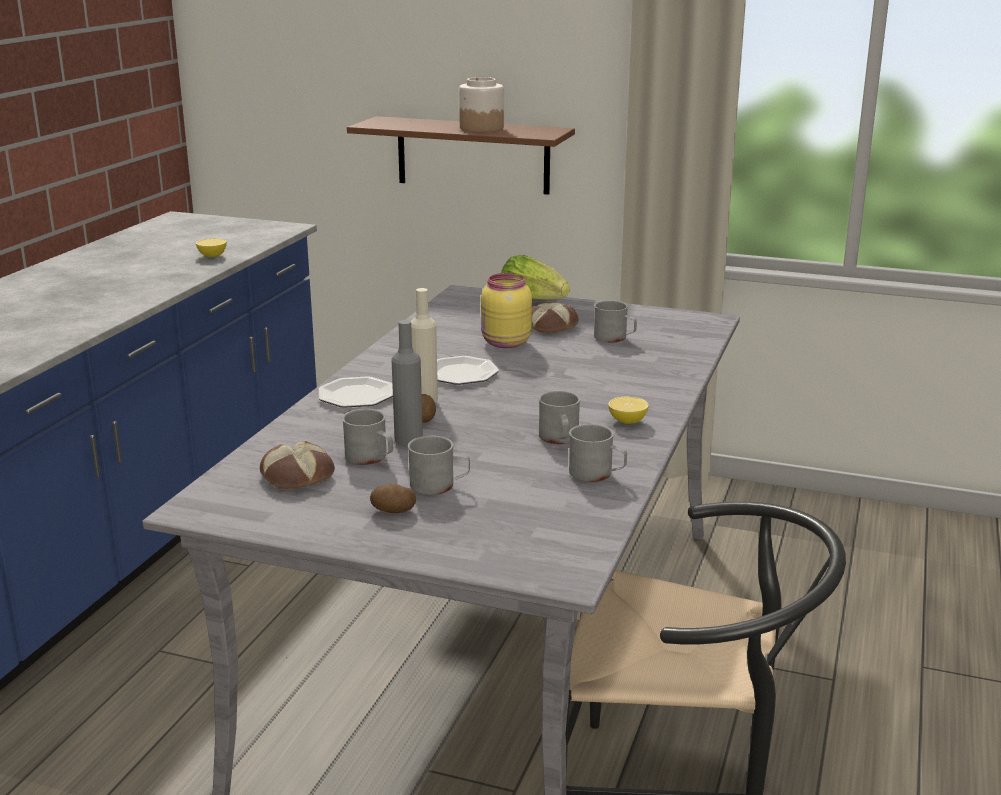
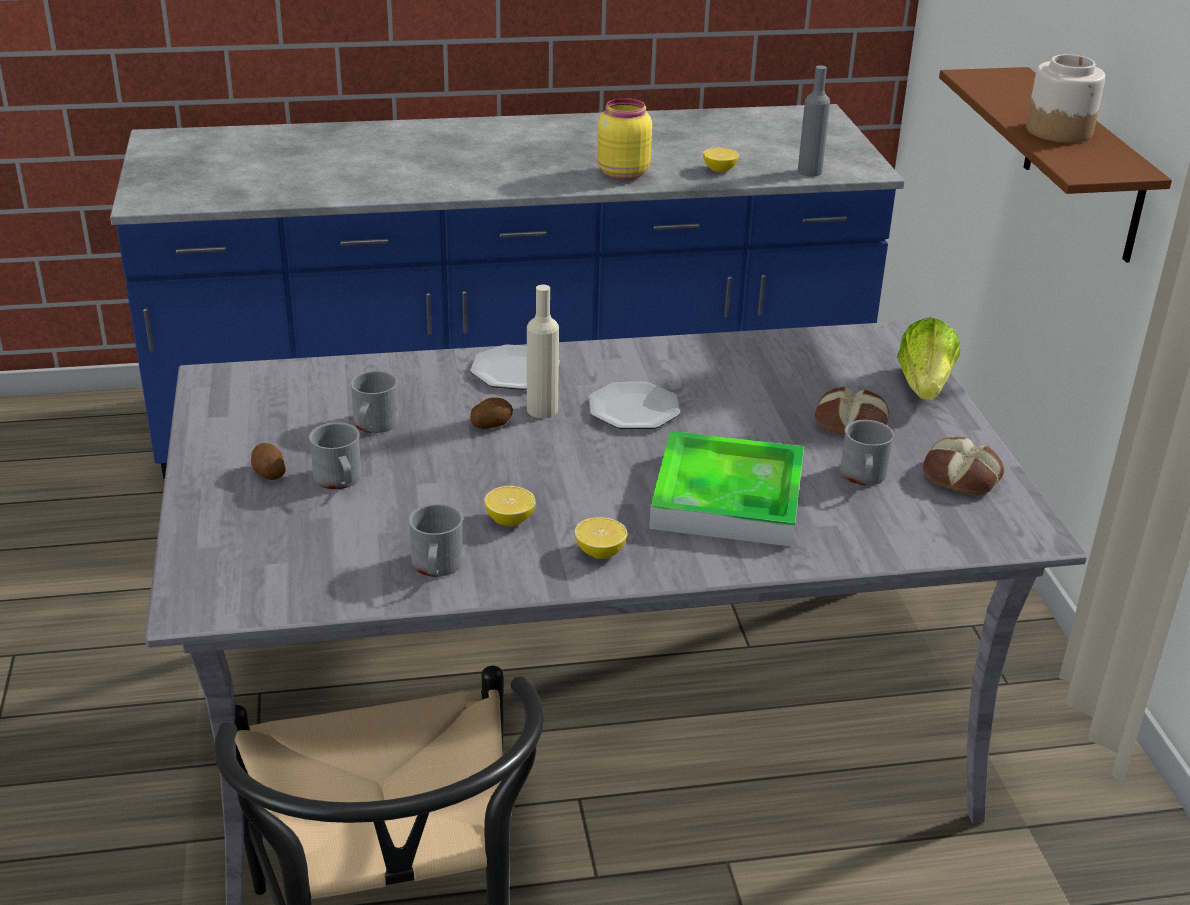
camera: 60 degrees right, 10 degrees up
(298, 476) = (306, 403): bread -> bread (960, 477)
(408, 439) = (434, 431): grey bottle -> grey bottle (809, 171)
(504, 343) = (757, 409): yellow jar -> yellow jar (621, 173)
(560, 439) = (509, 520): grey mug -> lemon
(600, 374) = (727, 498): none -> tray

